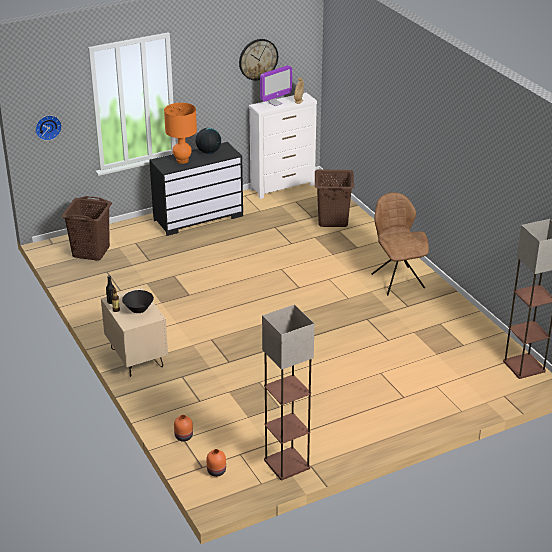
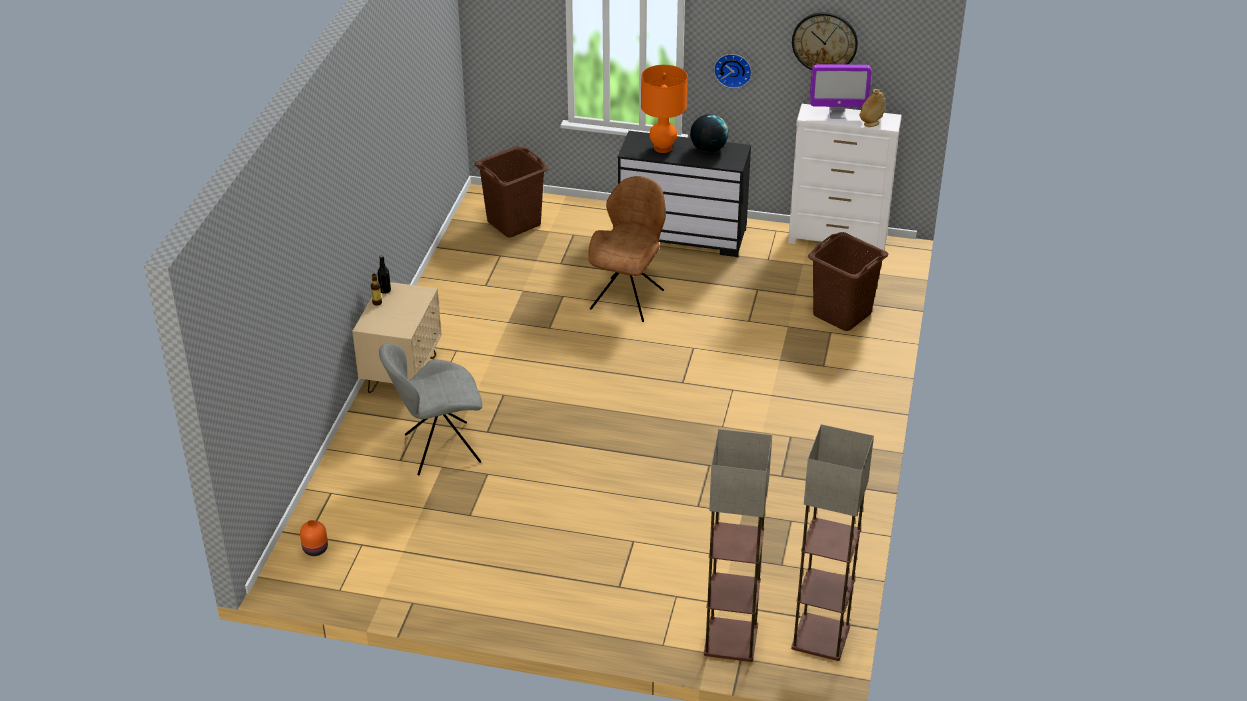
camera: 40 degrees right, 5 degrees up
(47, 127) = (500, 41): wall clock -> wall clock (733, 69)
(138, 309) = (399, 313): black bowl -> none
(183, 437) = (333, 491): orange vase -> none
(214, 384) = (439, 449): none -> grey chair
(286, 464) = (391, 584): floor lamp -> floor lamp (730, 639)
(397, 280) = (815, 435): brown chair -> brown chair (628, 298)

